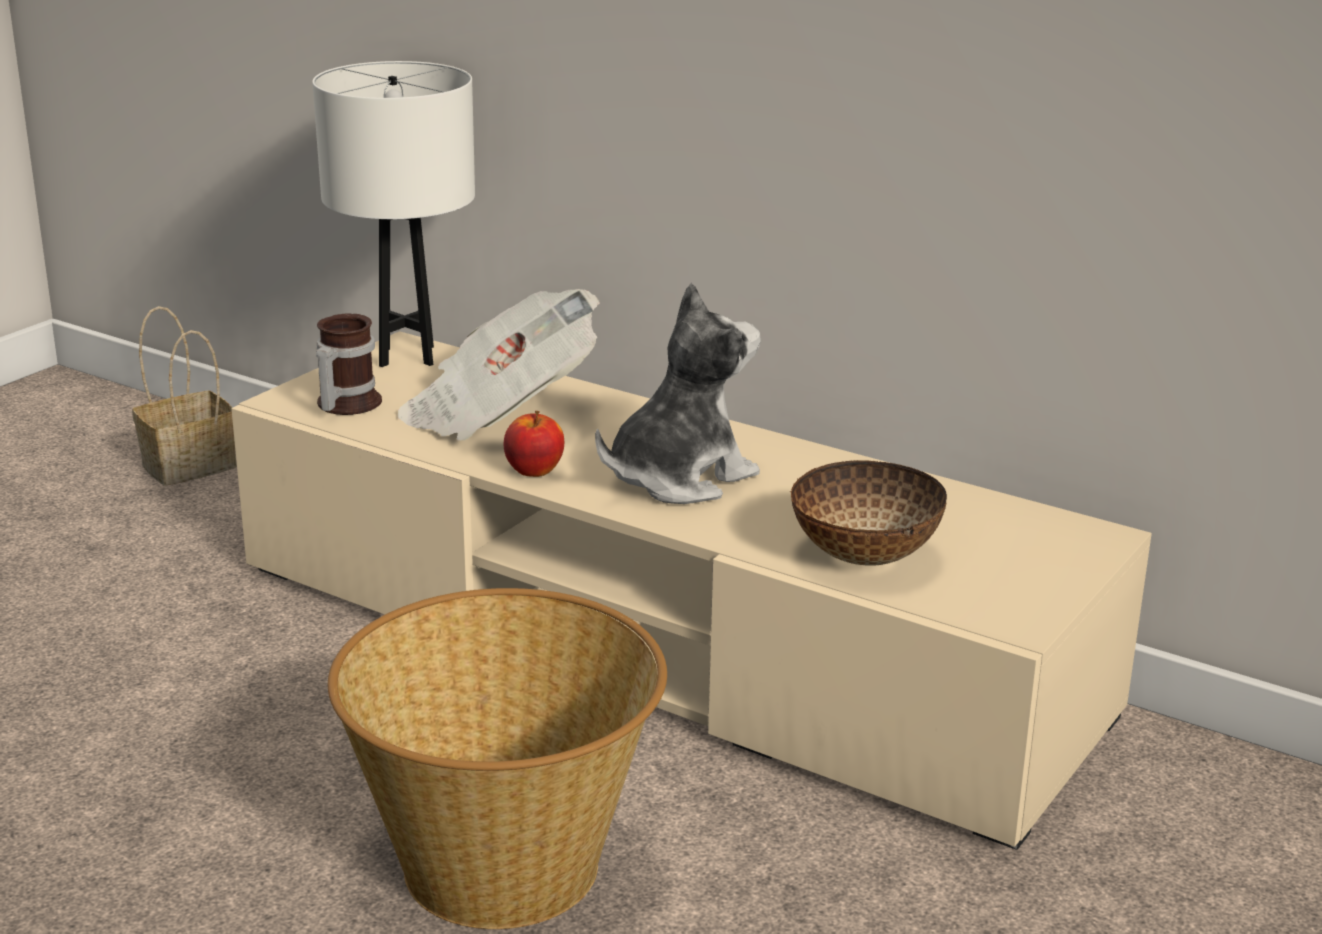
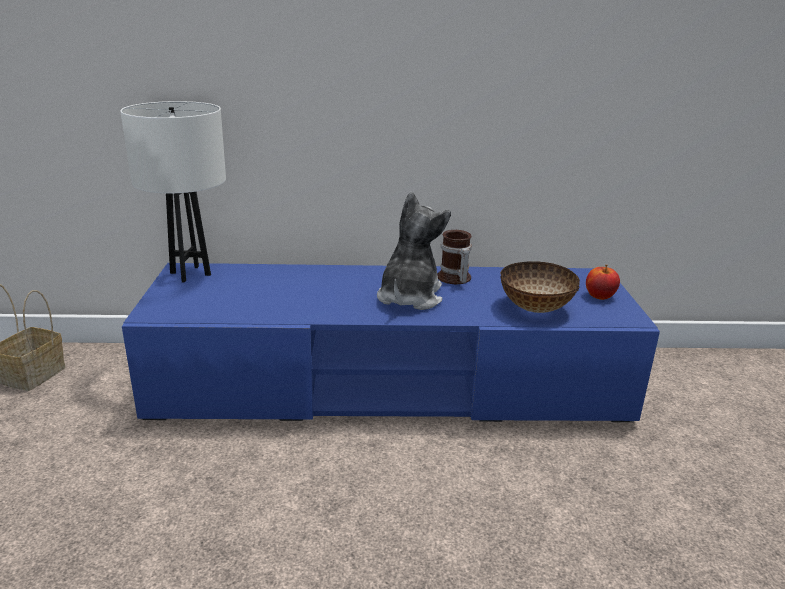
camera: 35 degrees left, 0 degrees up
(343, 404) = (189, 306): mug -> mug (453, 279)
(499, 413) = (281, 289): newspaper -> none
(504, 864) = (460, 529): basket -> none
(534, 471) = (340, 312): apple -> apple (599, 296)
(658, 640) = (389, 384): beige tv stand -> blue tv stand

